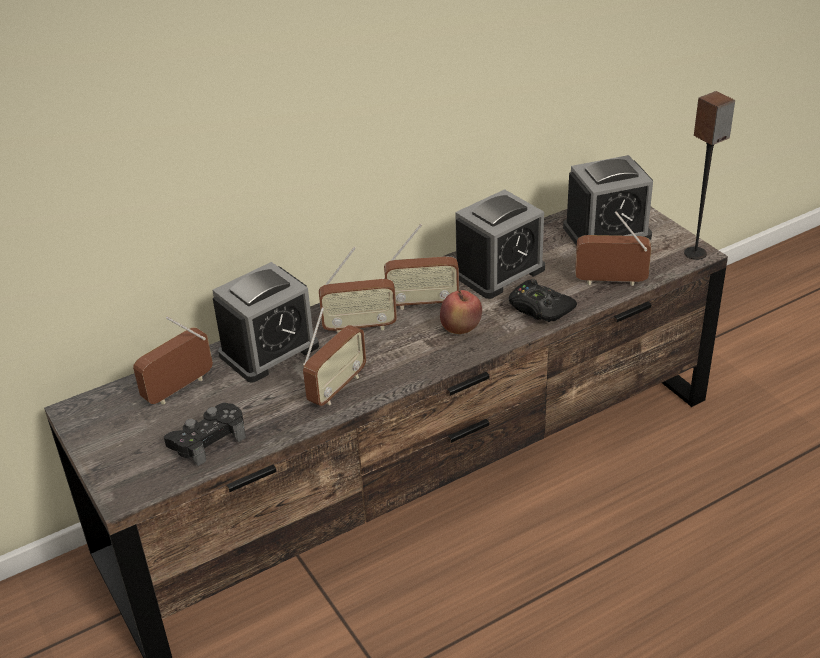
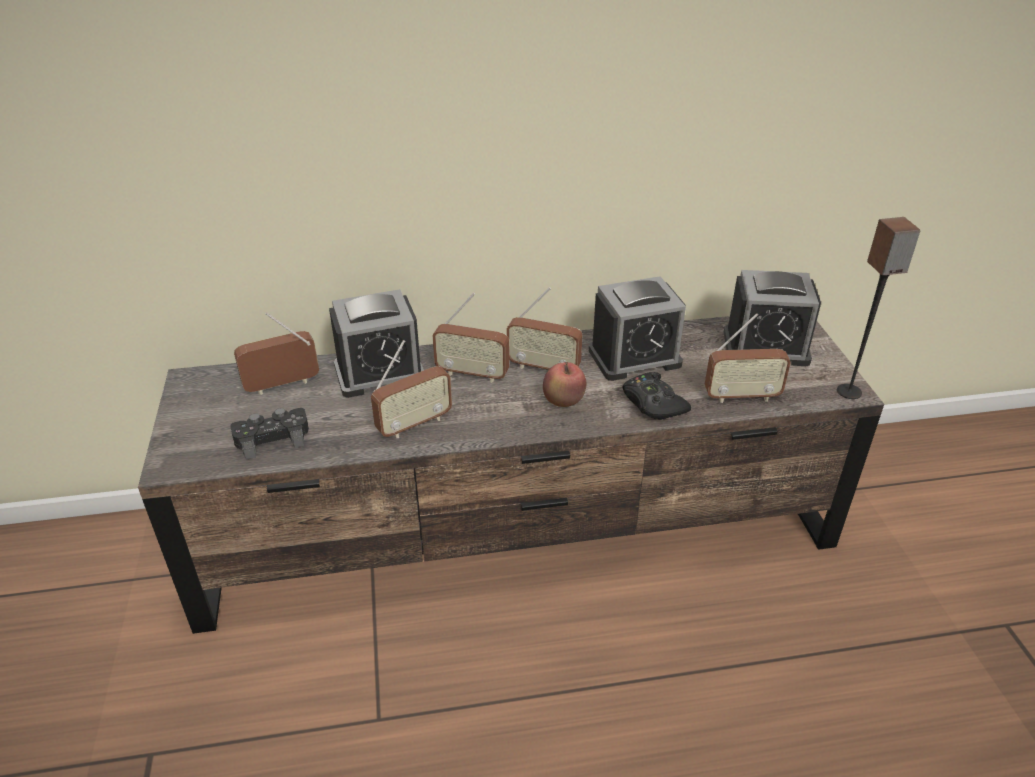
camera: 20 degrees right, 0 degrees up
(610, 281) = (741, 396): radio -> radio turned 150 degrees clockwise

